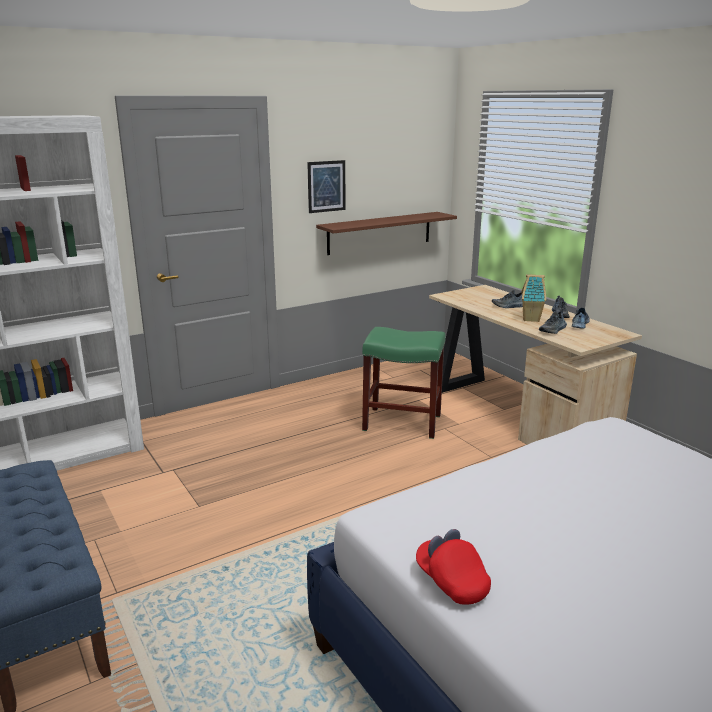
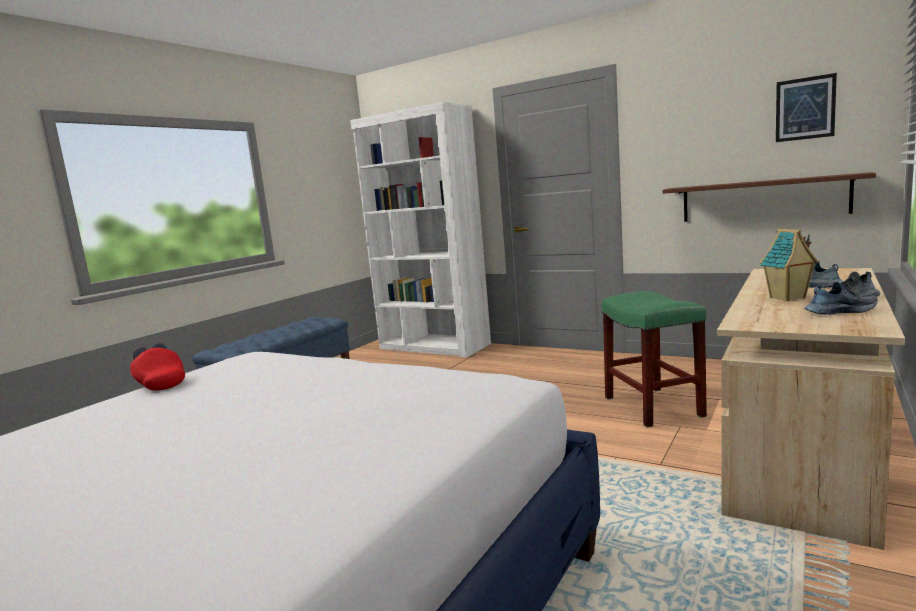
camera: 65 degrees right, 10 degrees down
(326, 186) = (684, 146): picture -> picture (805, 108)
(451, 581) = (159, 383): red cap -> red cap turned 75 degrees counterclockwise
(553, 330) = (771, 309): shoe -> none

